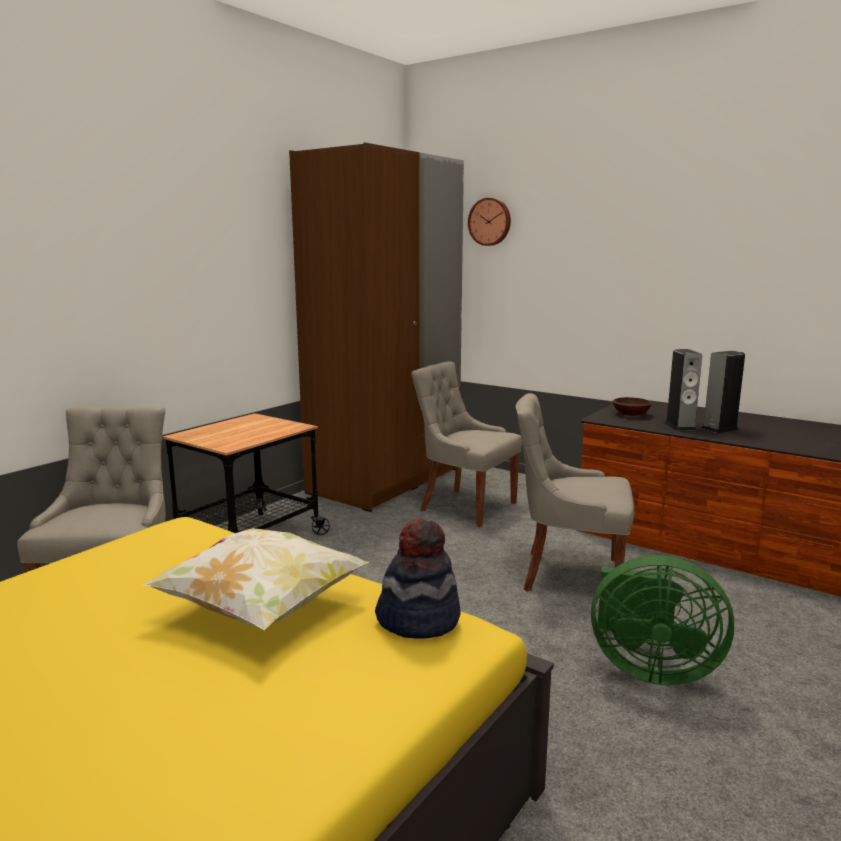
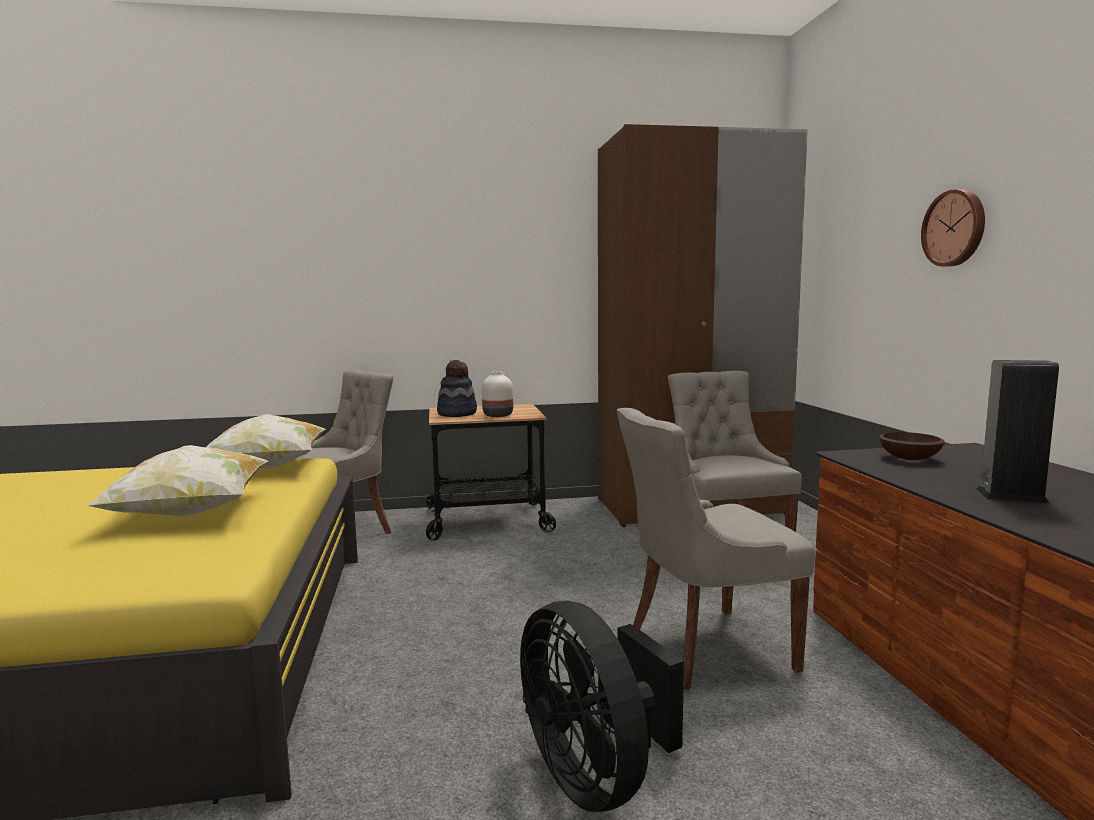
camera: 45 degrees right, 5 degrees down
(164, 544) = (267, 468): none -> pillow
(266, 432) = (497, 415): none -> white vase
(418, 619) = (218, 551): hat -> hat (457, 413)
(490, 222) = (849, 202): wall clock -> wall clock (955, 228)
(568, 575) = (705, 648): grey chair -> grey chair turned 75 degrees counterclockwise
(649, 668) = (595, 776): green fan -> black fan
(680, 426) = (944, 481): speaker -> none

